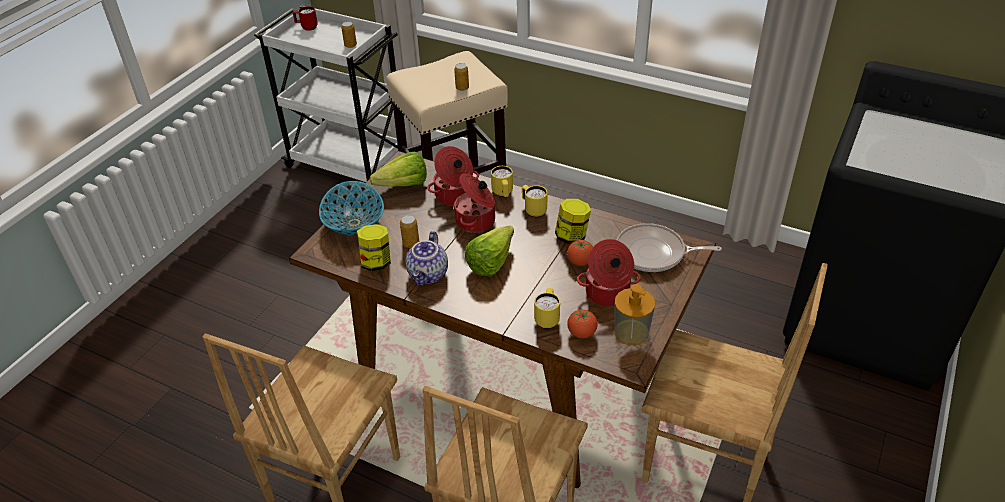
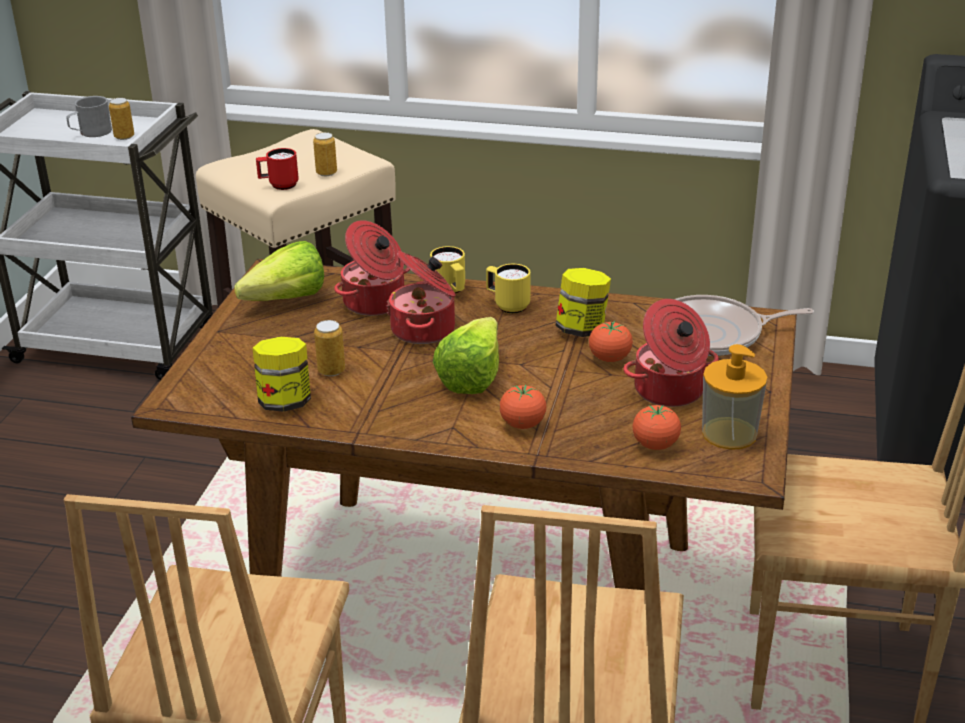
camera: 15 degrees left, 10 degrees down
(307, 27) = (41, 122): red mug -> red mug (279, 186)
(332, 40) = (91, 133): none -> grey mug
(353, 224) = (224, 358): bowl -> none
(429, 274) = (379, 406): teapot -> none
(508, 303) = (522, 424): none -> tomato
(547, 318) = (594, 435): yellow mug -> none

